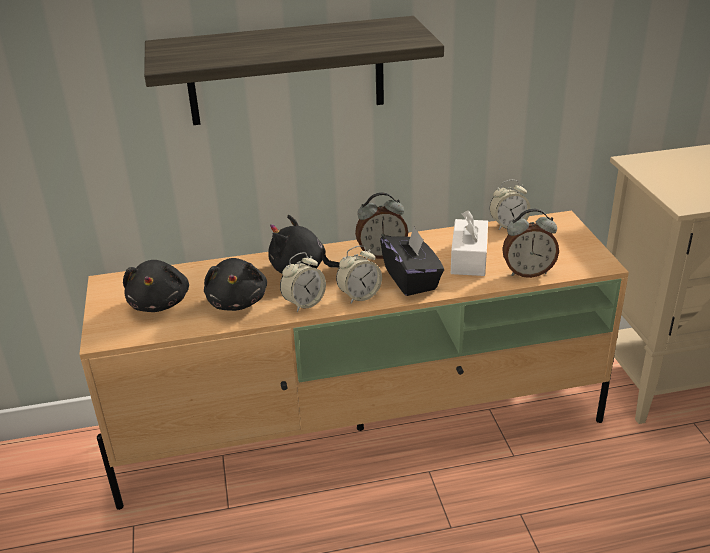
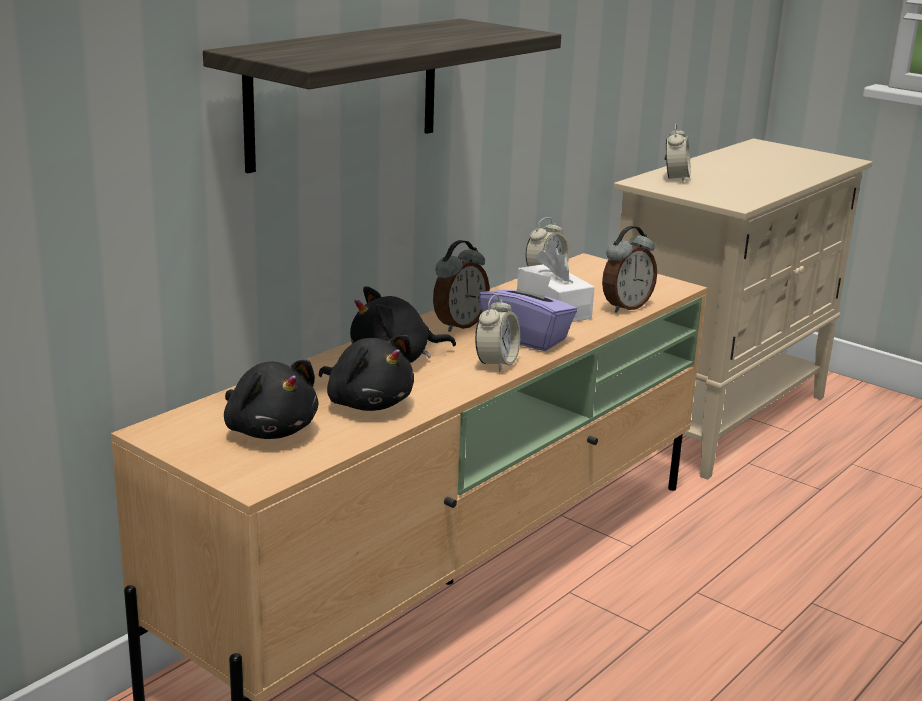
camera: 40 degrees left, 10 degrees down
(304, 303) = (448, 384): alarm clock -> alarm clock (675, 178)
(411, 279) = (526, 338): black tissue box -> purple tissue box

